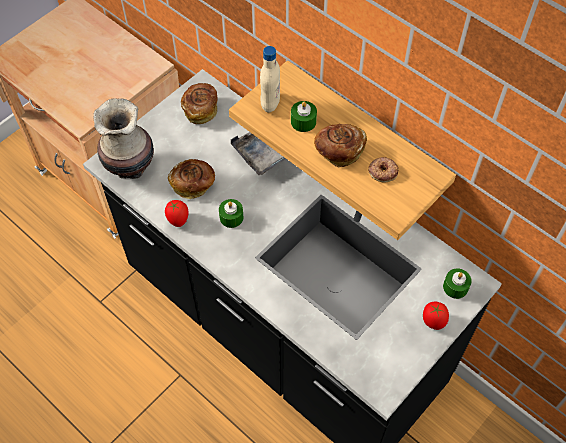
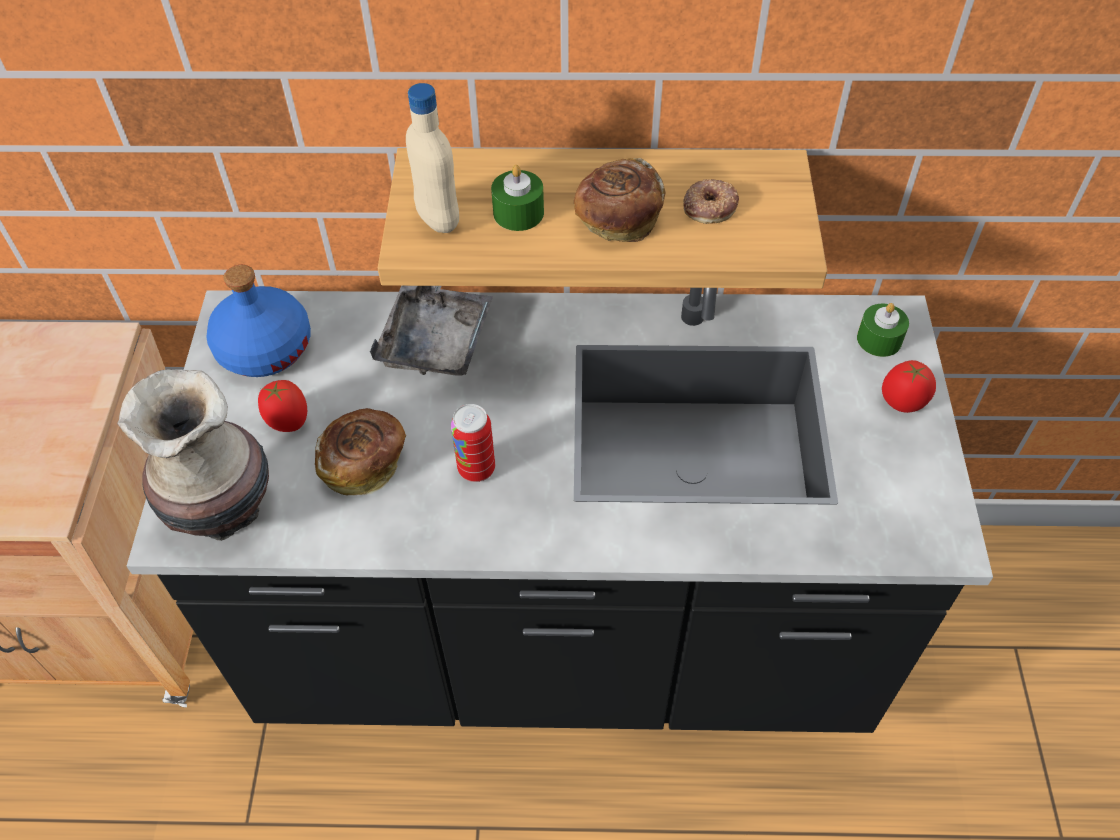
camera: 40 degrees left, 5 degrees down
(178, 220) = (393, 534): tomato -> tomato (288, 422)
(201, 109) = (264, 348): bread -> blue bottle
(231, 217) = (476, 469): green candle -> can

